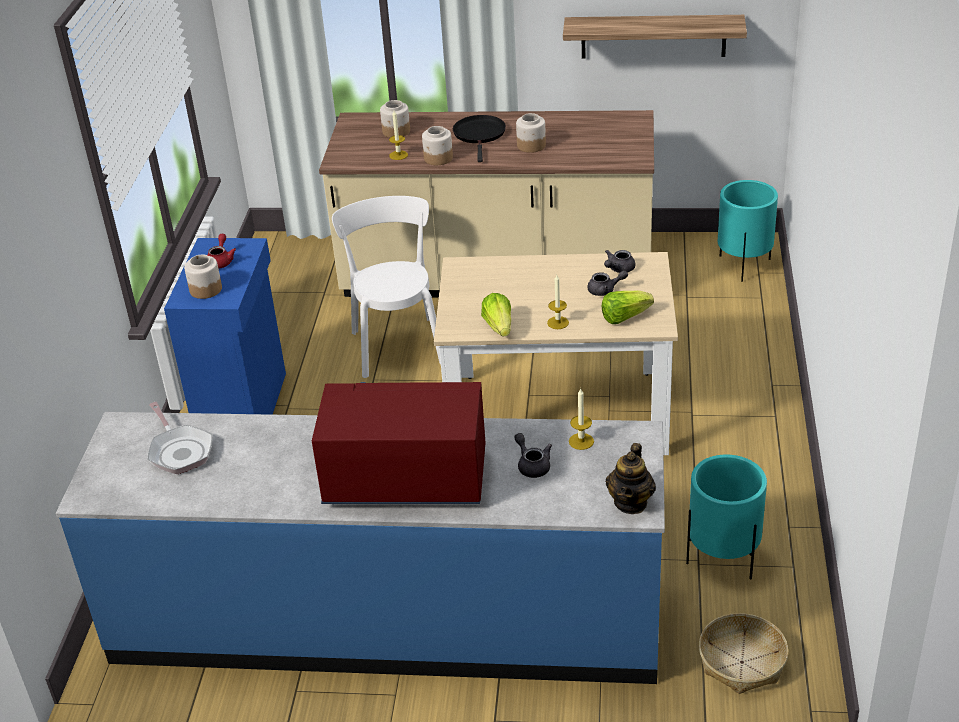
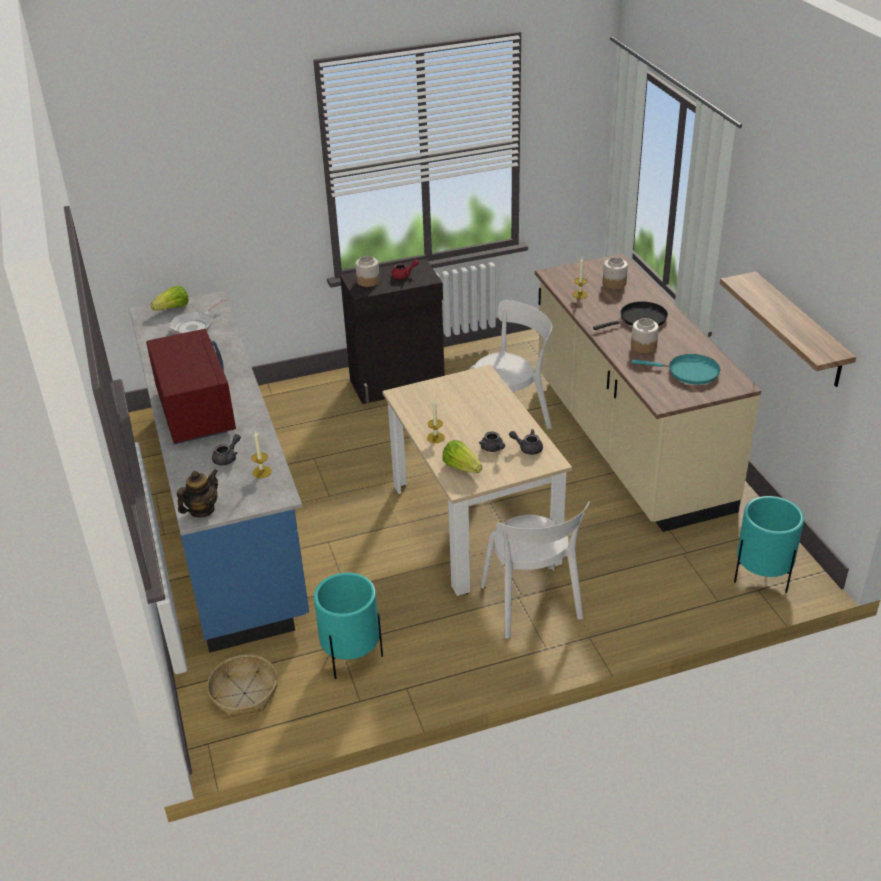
camera: 65 degrees right, 0 degrees up
(245, 409) = (398, 383): blue cabinet -> black cabinet
(438, 158) = (588, 312): jar -> none
(499, 327) = (415, 413): lettuce -> lettuce (173, 308)
(596, 134) = (689, 372): none -> turquoise frying pan
(631, 502) = (202, 510): teapot -> teapot turned 135 degrees clockwise
(709, 408) = (532, 605): none -> white chair

